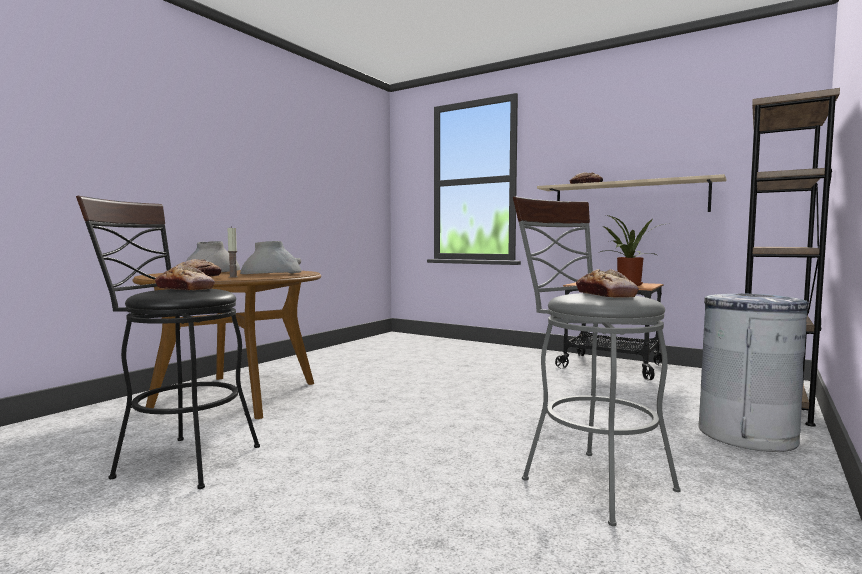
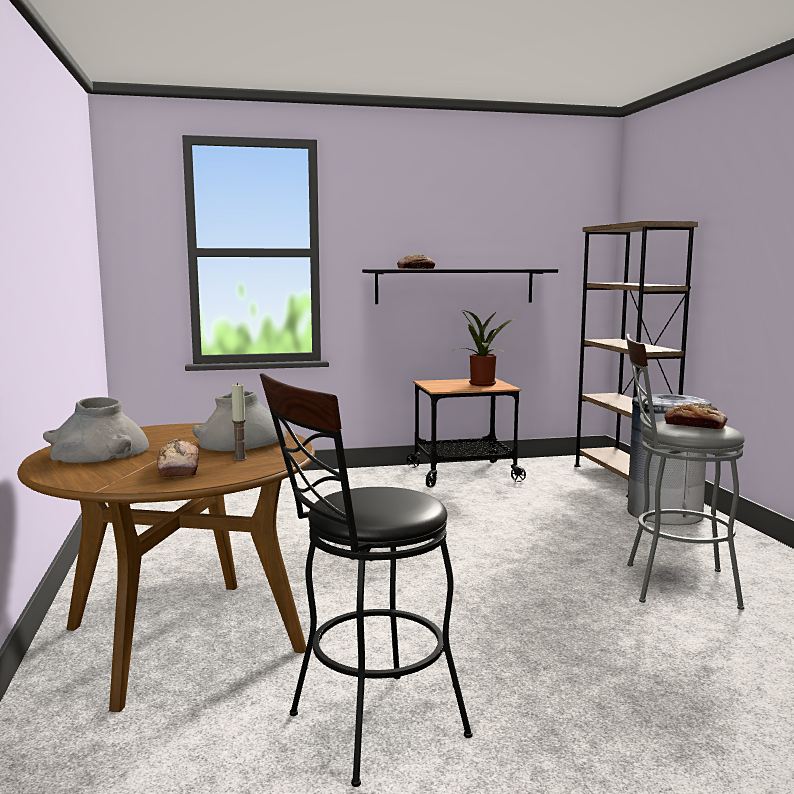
camera: 45 degrees left, 5 degrees up
(185, 289) = (373, 497): bread -> none
(628, 199) = (455, 286): beige shelf -> black shelf

